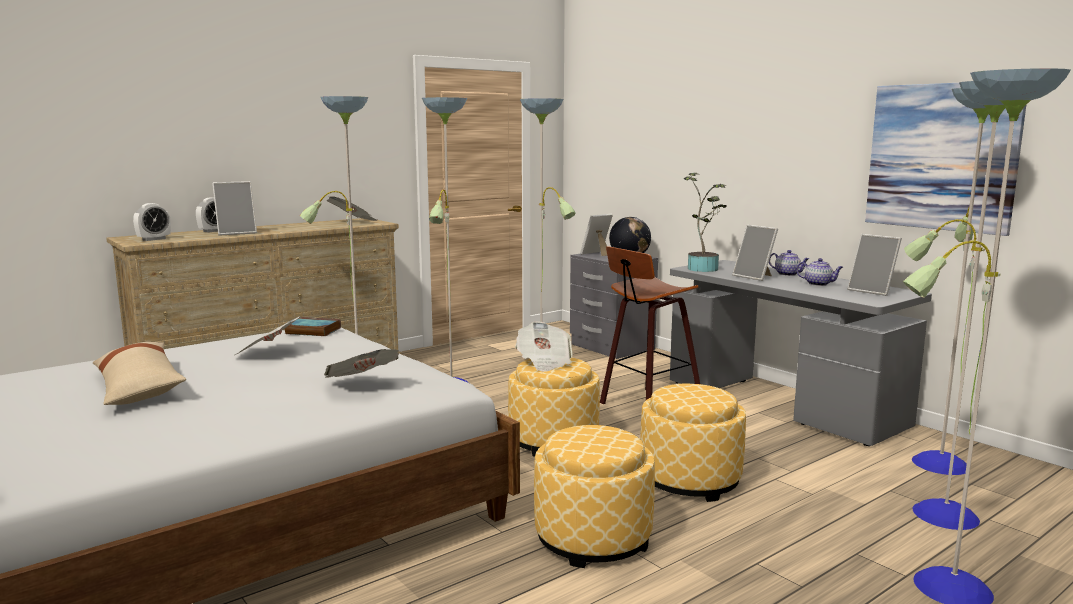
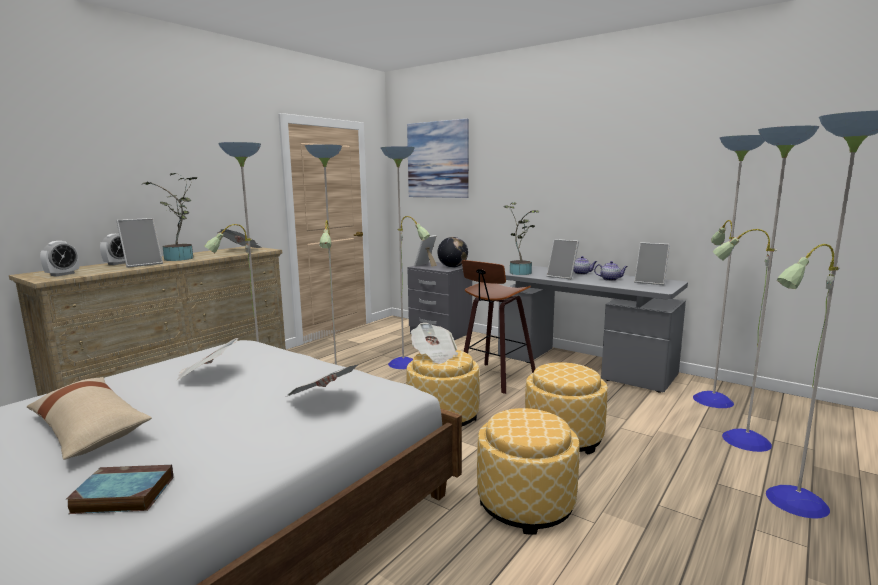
camera: 15 degrees left, 0 degrees up
(279, 229) = (180, 259): none -> potted plant
(311, 331) = (235, 348): book -> book (121, 495)
(941, 157) = (691, 187): picture -> picture (438, 160)

